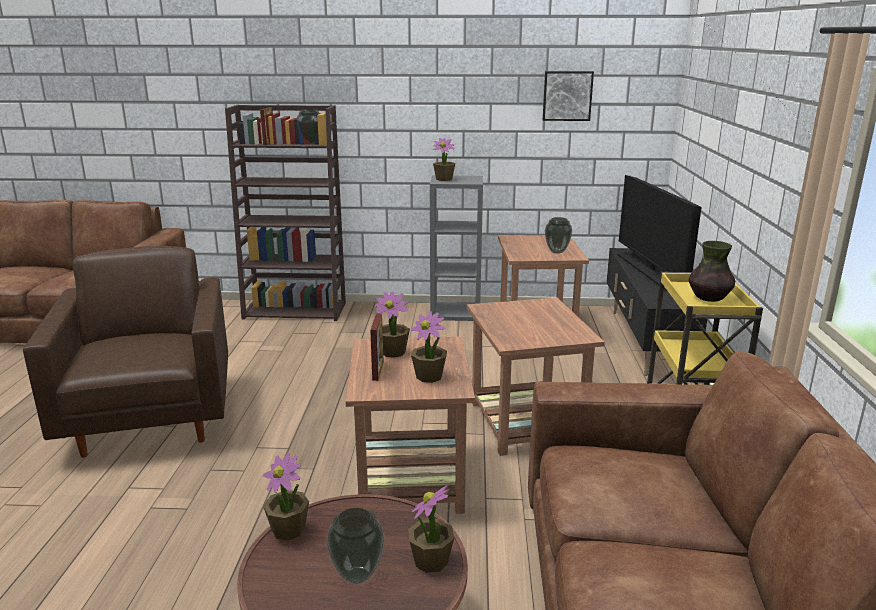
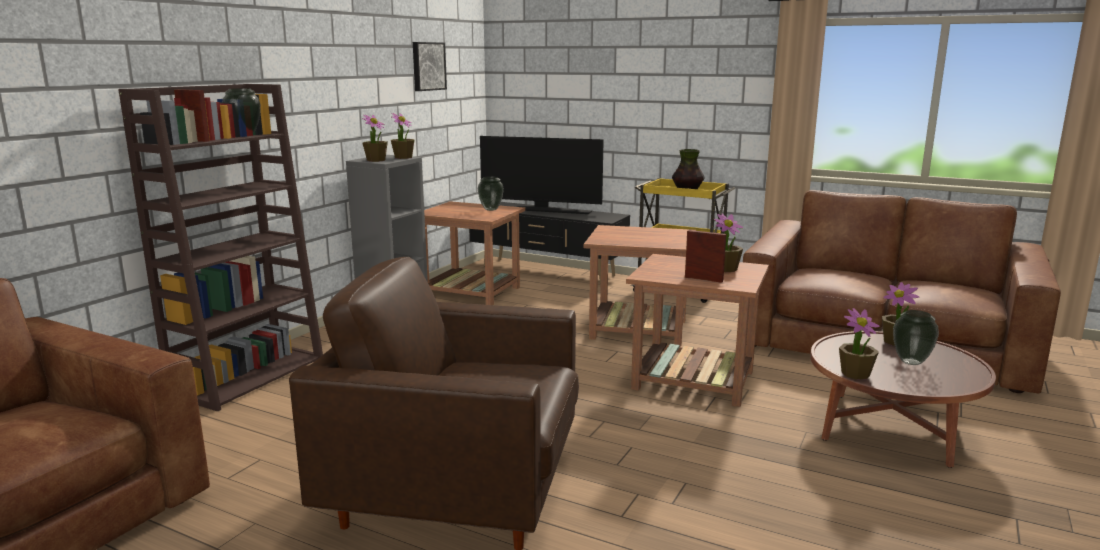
camera: 65 degrees left, 5 degrees down
(393, 352) = (669, 272): potted plant -> potted plant (403, 157)

